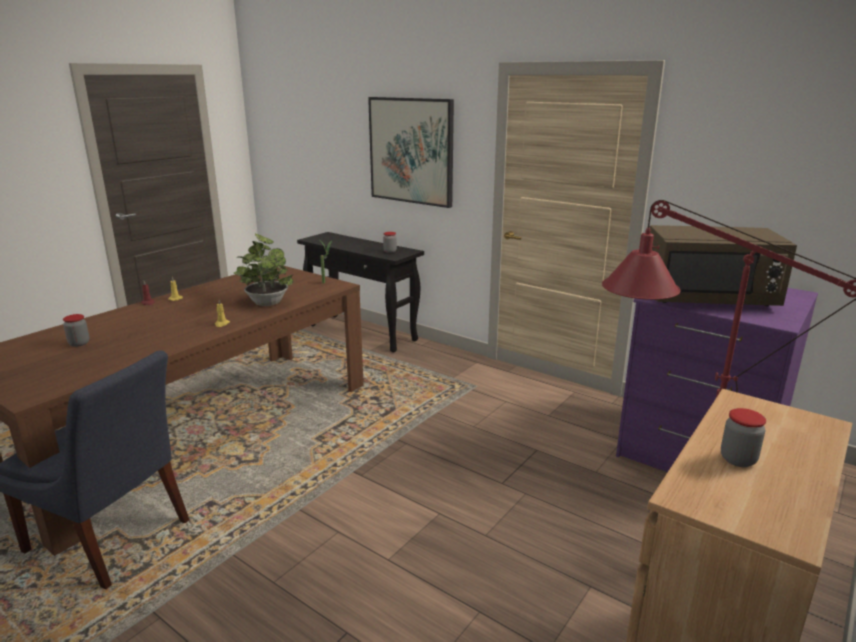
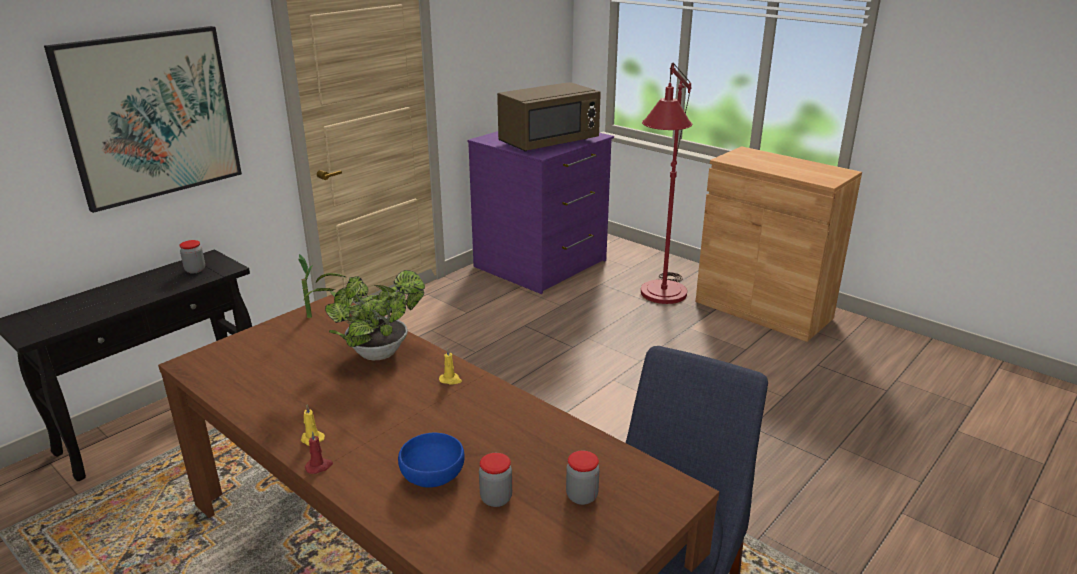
camera: 85 degrees left, 5 degrees up
(116, 327) = (433, 475): none -> blue bowl
(708, 299) = (548, 142): brown microwave -> brown microwave turned 45 degrees clockwise
(738, 459) = (788, 169): jar -> jar (582, 496)

